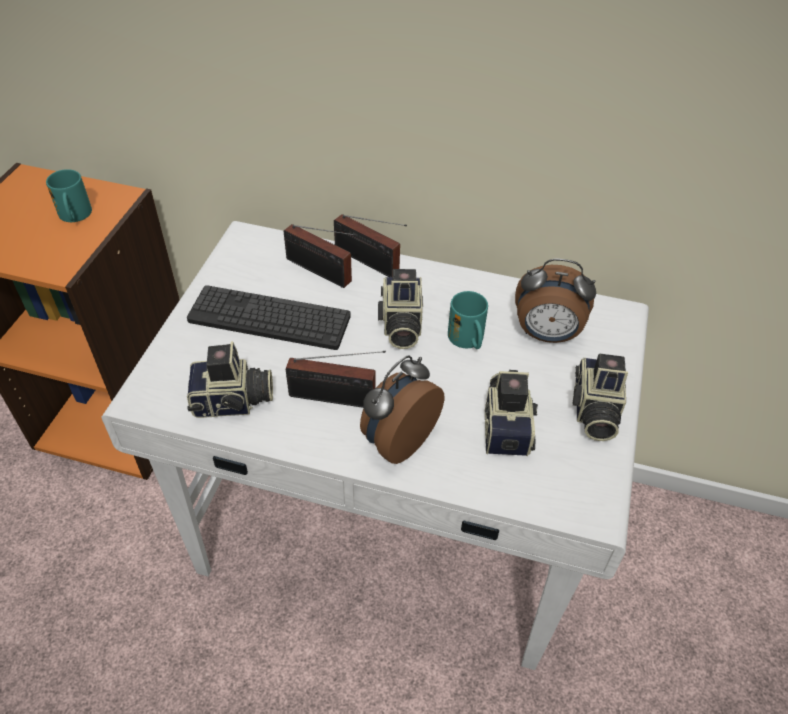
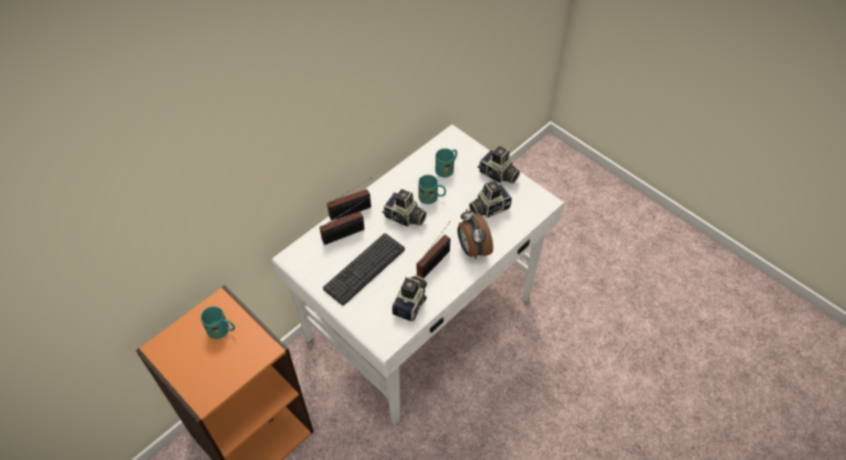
camera: 60 degrees left, 5 degrees up
(507, 426) = (488, 208): camera -> camera turned 60 degrees counterclockwise
(546, 335) = (447, 168): alarm clock -> turquoise mug

